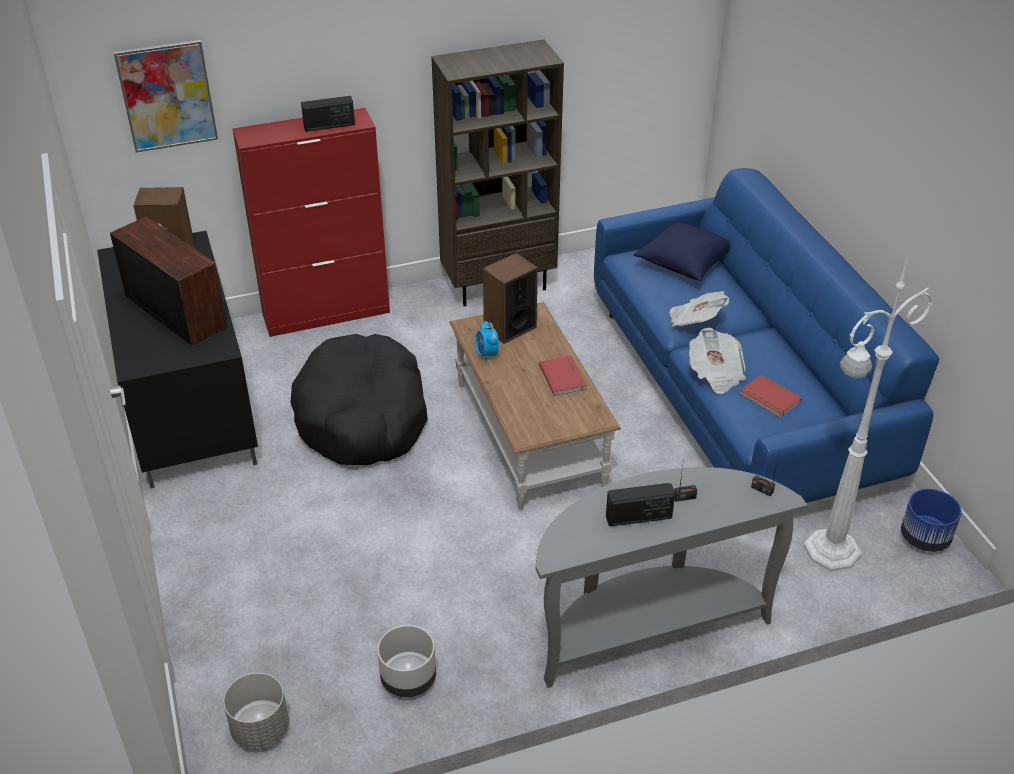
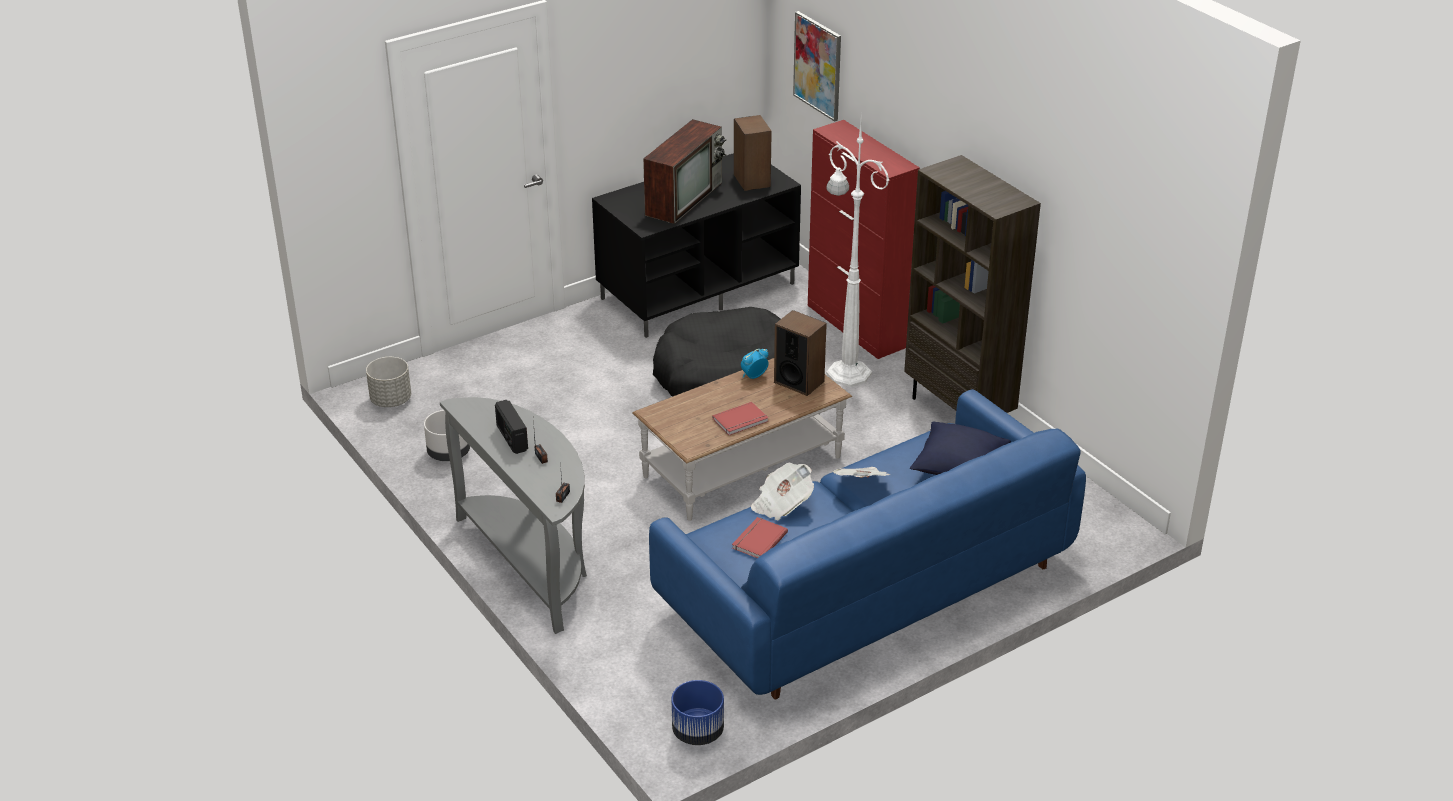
camera: 75 degrees right, 5 degrees down
(329, 126) = (874, 158): radio -> none
(829, 551) = (657, 666): white floor lamp -> white floor lamp (847, 372)

